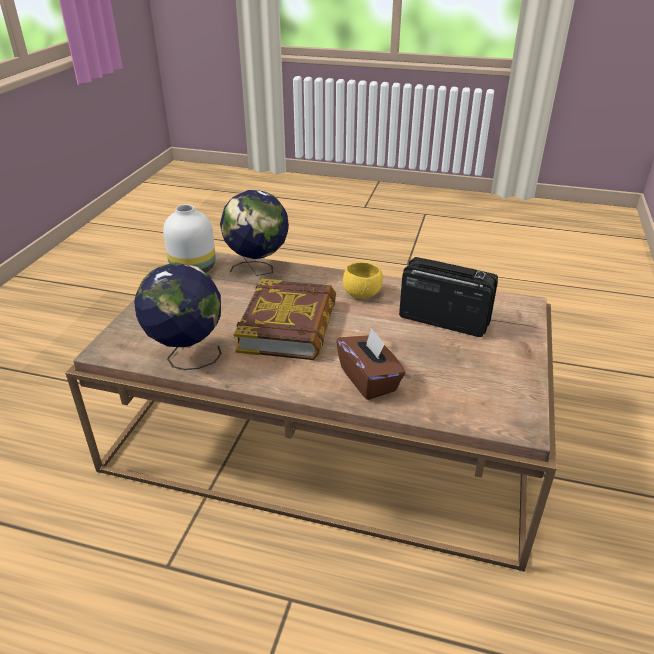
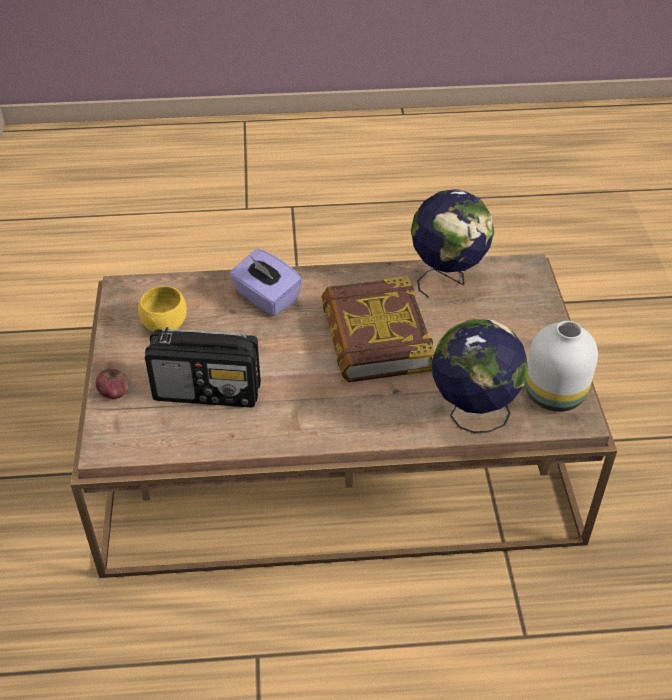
camera: 160 degrees right, 10 degrees up
(362, 294) = (317, 408): yellow bowl -> yellow bowl (164, 324)
(369, 380) = (266, 298): brown tissue box -> purple tissue box
(523, 334) = (114, 393): none -> apple

